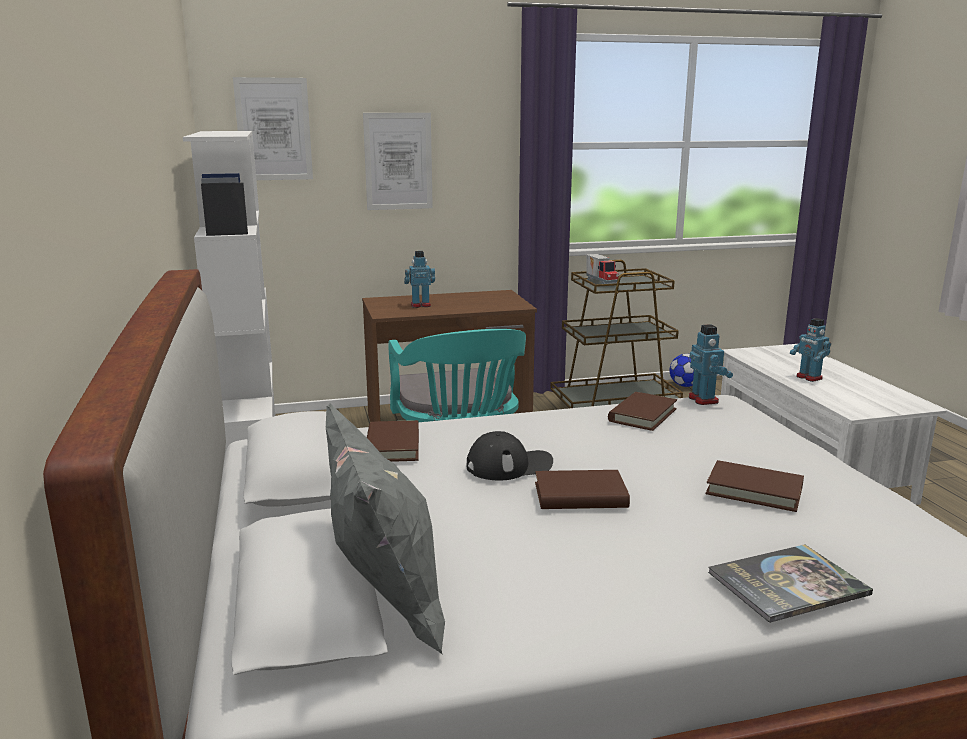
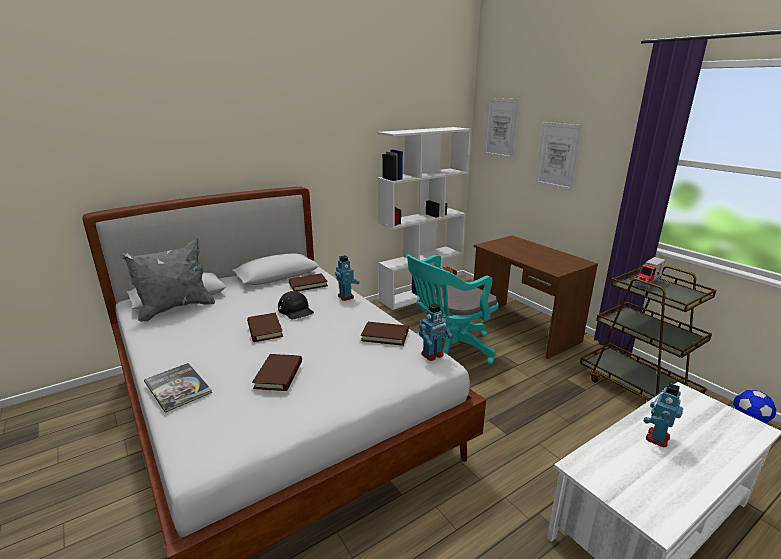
camera: 70 degrees right, 5 degrees up
(420, 305) = (516, 248): toy robot -> toy robot (346, 296)

